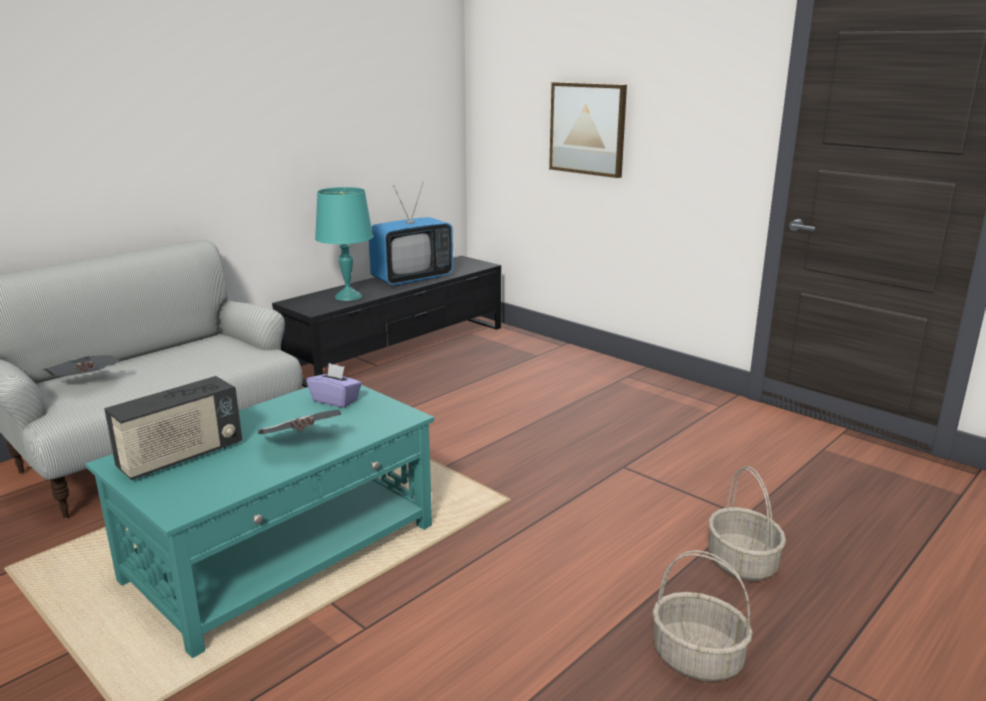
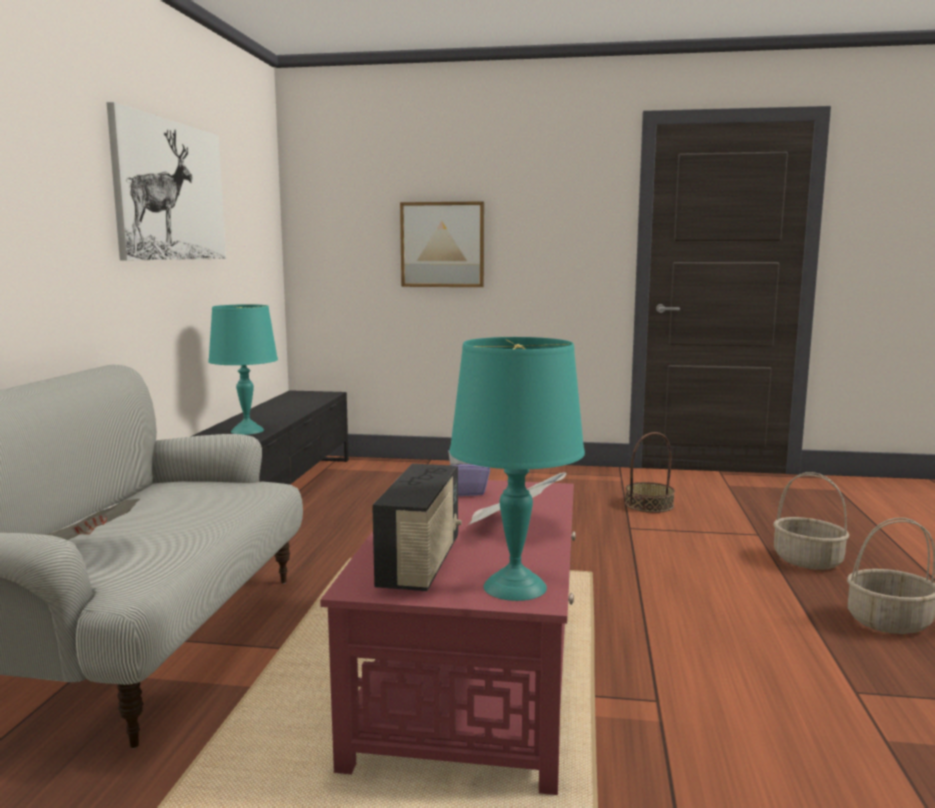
camera: 35 degrees left, 10 degrees down
(187, 497) = (515, 587): none -> turquoise table lamp
(284, 552) = (473, 676): turquoise coffee table -> red coffee table
(289, 90) = (171, 191): none -> picture
(412, 279) = (283, 410): television -> none
(689, 447) = (649, 505): none -> basket

